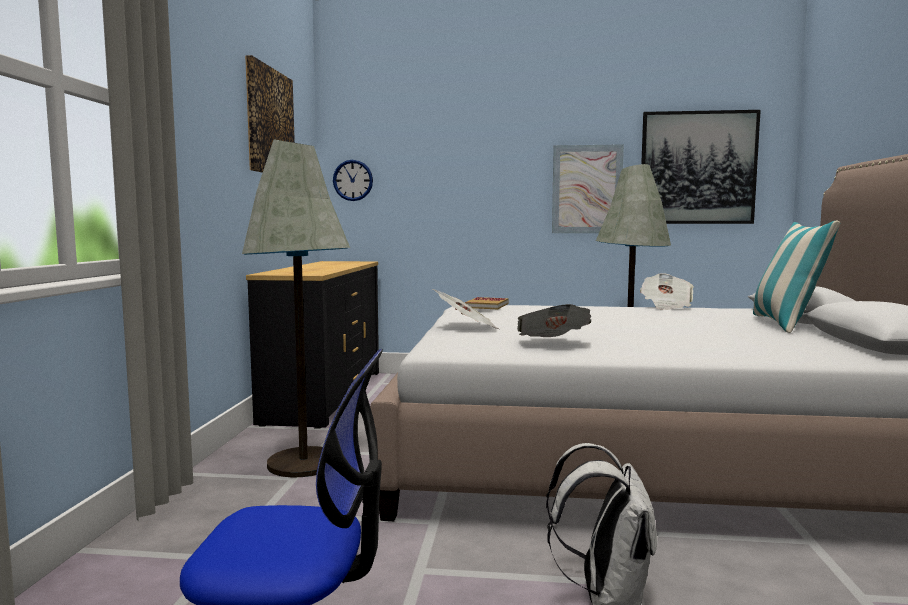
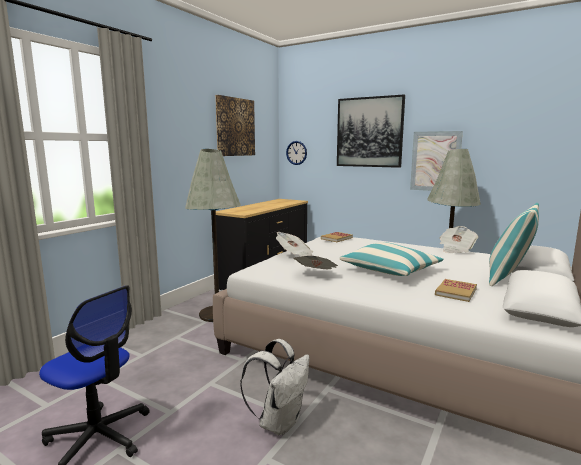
camera: 25 degrees right, 5 degrees up
(640, 330) = (390, 270): none -> pillow
(697, 168) = (518, 147): picture -> picture (369, 132)
(767, 341) = (455, 292): none -> book

